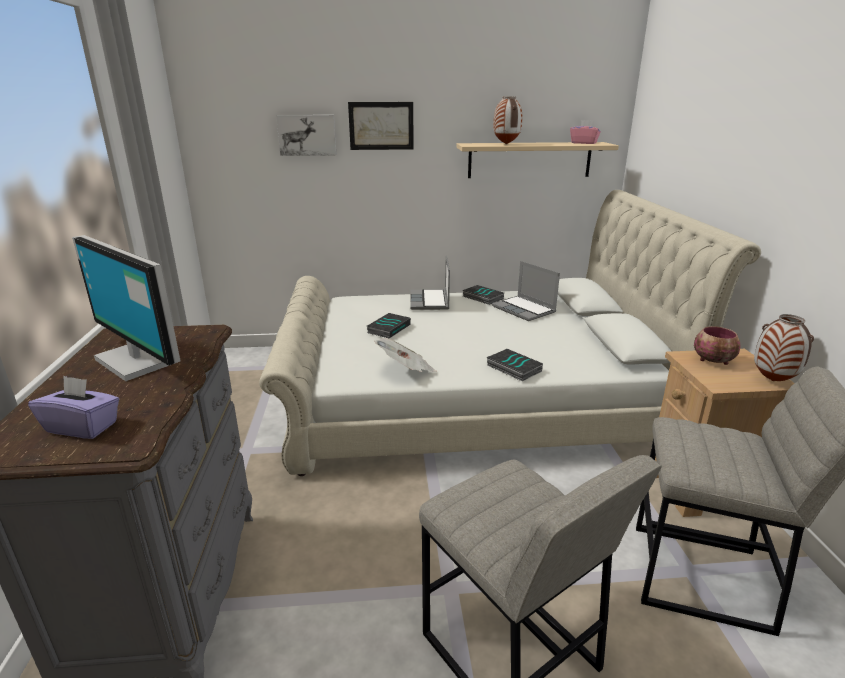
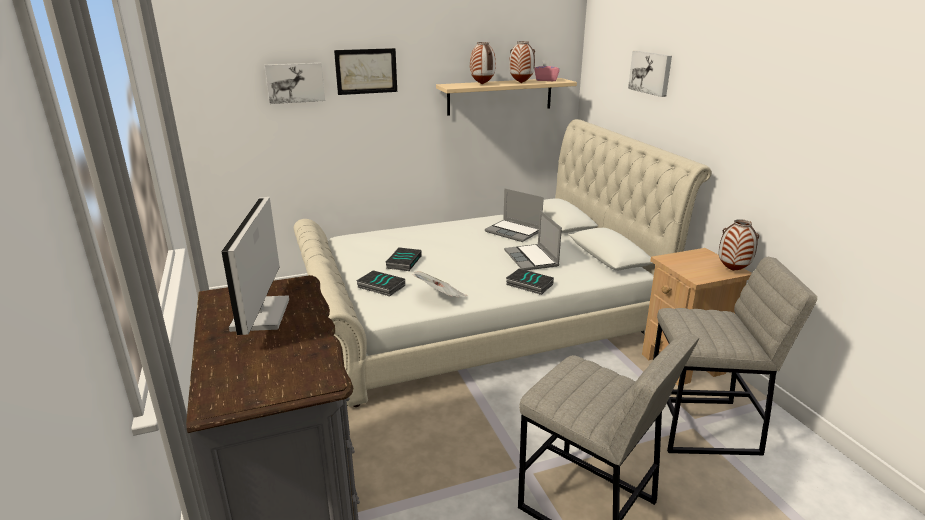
camera: 15 degrees left, 0 degrees up
(83, 427) = (271, 373): purple tissue box -> none
(140, 360) = (264, 314): monitor -> monitor turned 60 degrees clockwise
(430, 301) = (428, 232): laptop -> laptop (532, 259)
(482, 297) = (472, 224): book -> book (380, 286)
(551, 144) = (520, 83): none -> vase
(702, 130) = (651, 73): none -> picture
(714, 361) = (688, 260): bowl -> none

